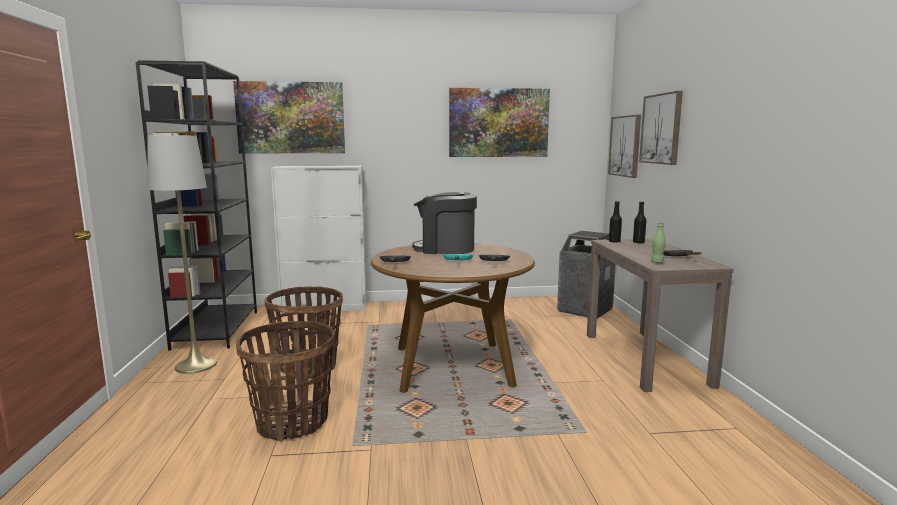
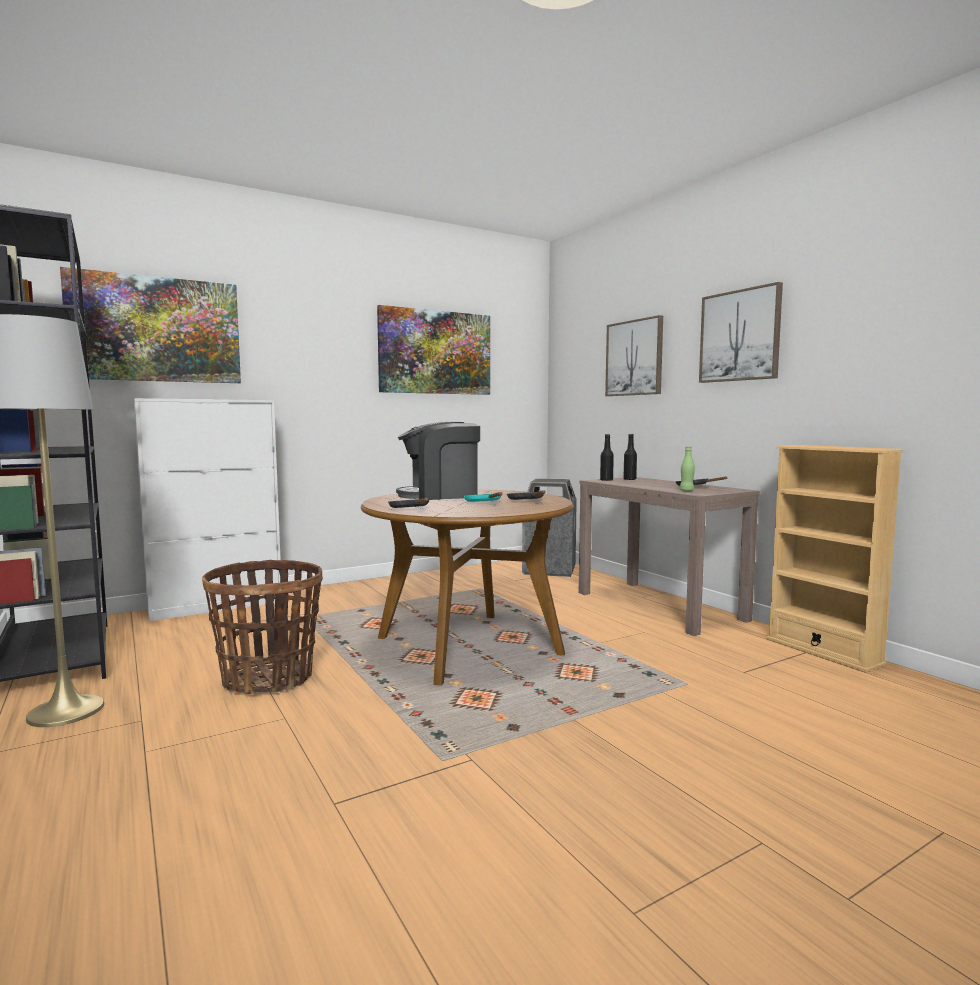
camera: 25 degrees left, 5 degrees down
(292, 422) = (321, 753): basket -> none
(625, 146) = (578, 381): picture -> picture (740, 336)
(756, 431) = (823, 651): none -> beige bookcase

